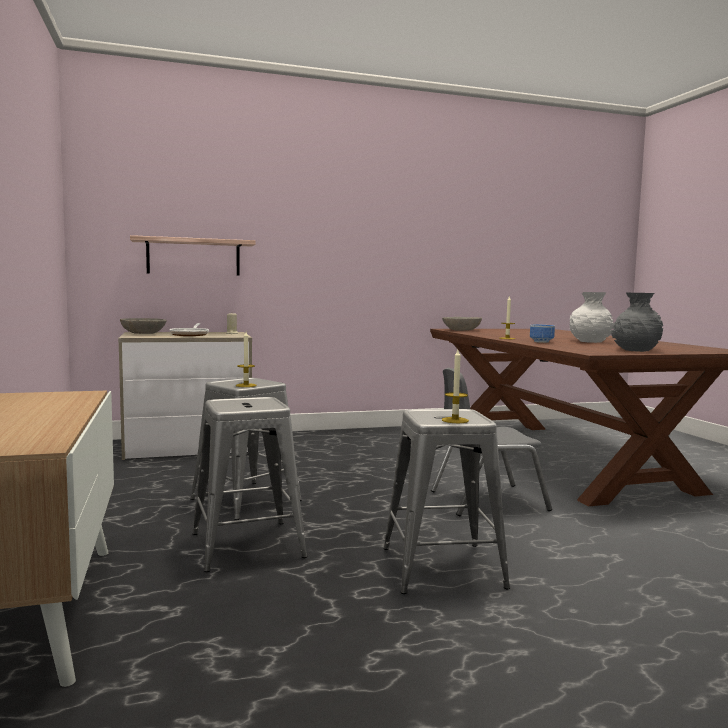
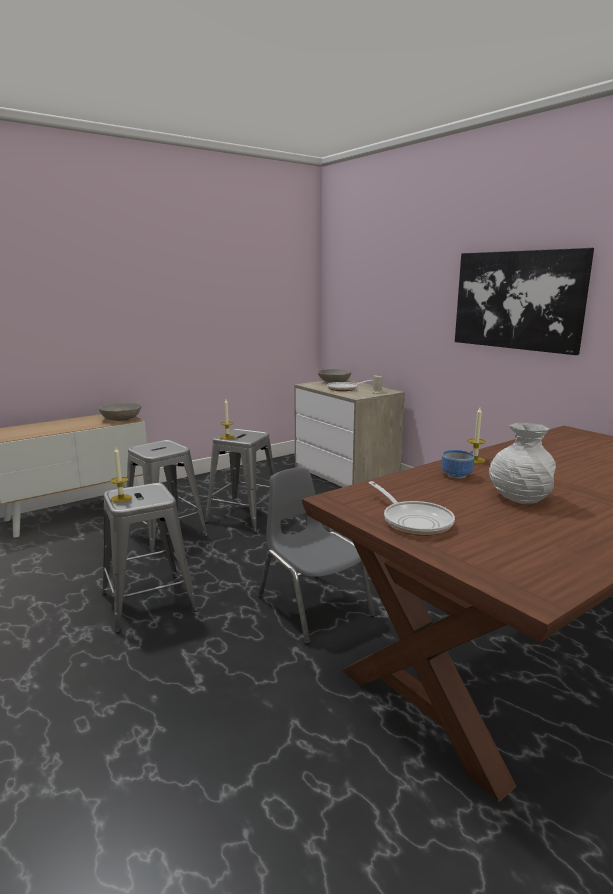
camera: 70 degrees right, 10 degrees up
(193, 257) = (380, 323): shelf -> none
(365, 233) = (517, 300): none -> picture
(461, 330) = (568, 437): grey bowl -> grey bowl (121, 419)
(635, 350) = (414, 521): grey vase -> frying pan

